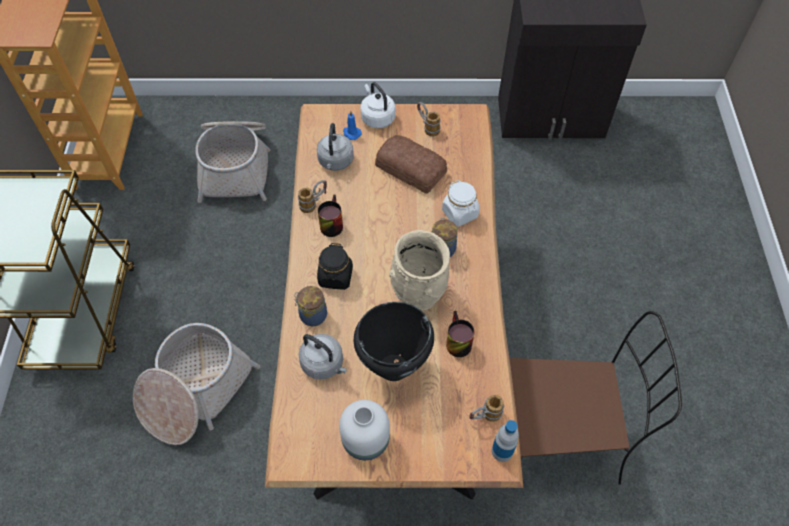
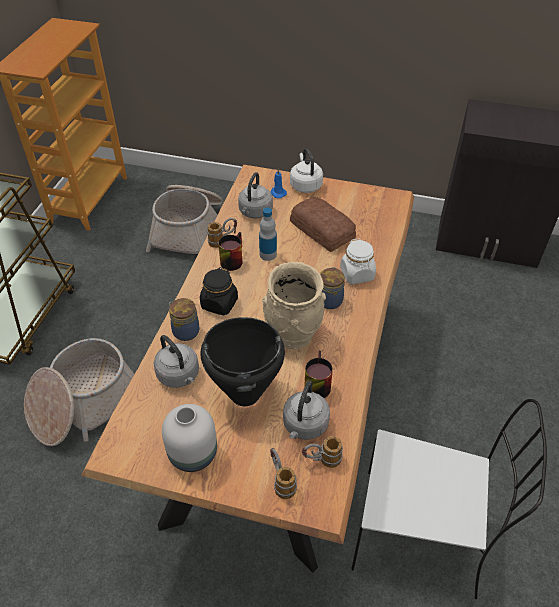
camera: 15 degrees right, 10 degrees down
(427, 127) = (349, 199): mug -> mug (280, 481)
(459, 386) = (304, 426): none -> grey kettle
(502, 451) = (329, 499): bottle -> bottle (268, 254)
(560, 436) = (423, 533): brown chair -> white chair

